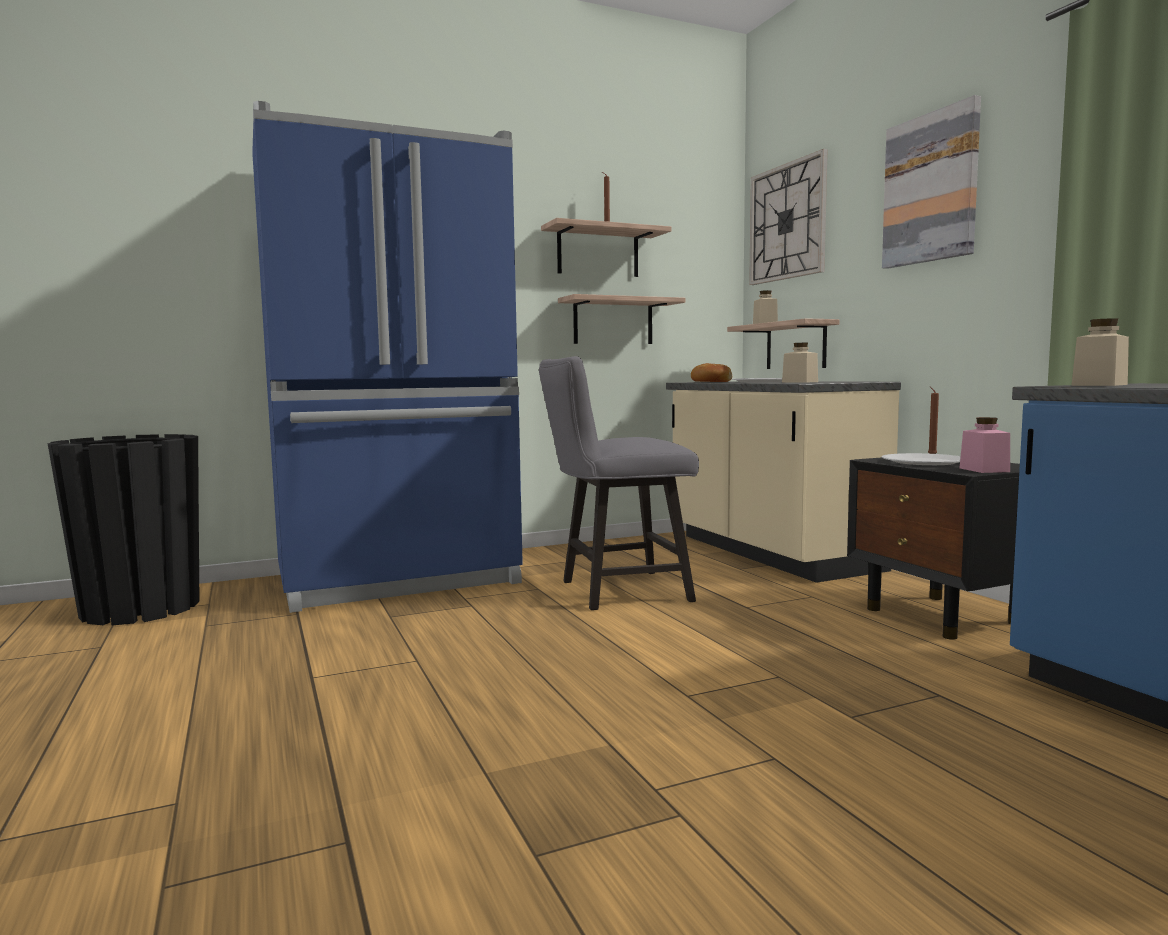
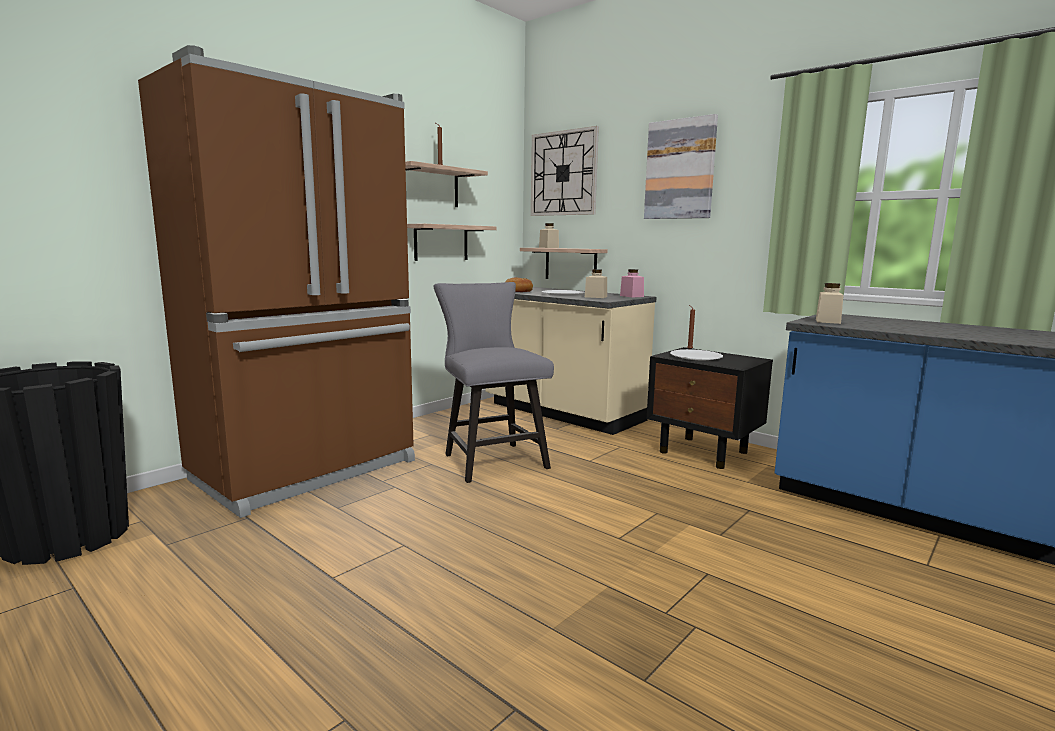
camera: 25 degrees left, 5 degrees up
(401, 581) = (309, 471): blue fridge -> brown fridge
(615, 591) = (491, 459): grey chair -> grey chair turned 105 degrees clockwise
(984, 470) = (740, 364): pink jar -> pink jar (631, 296)

